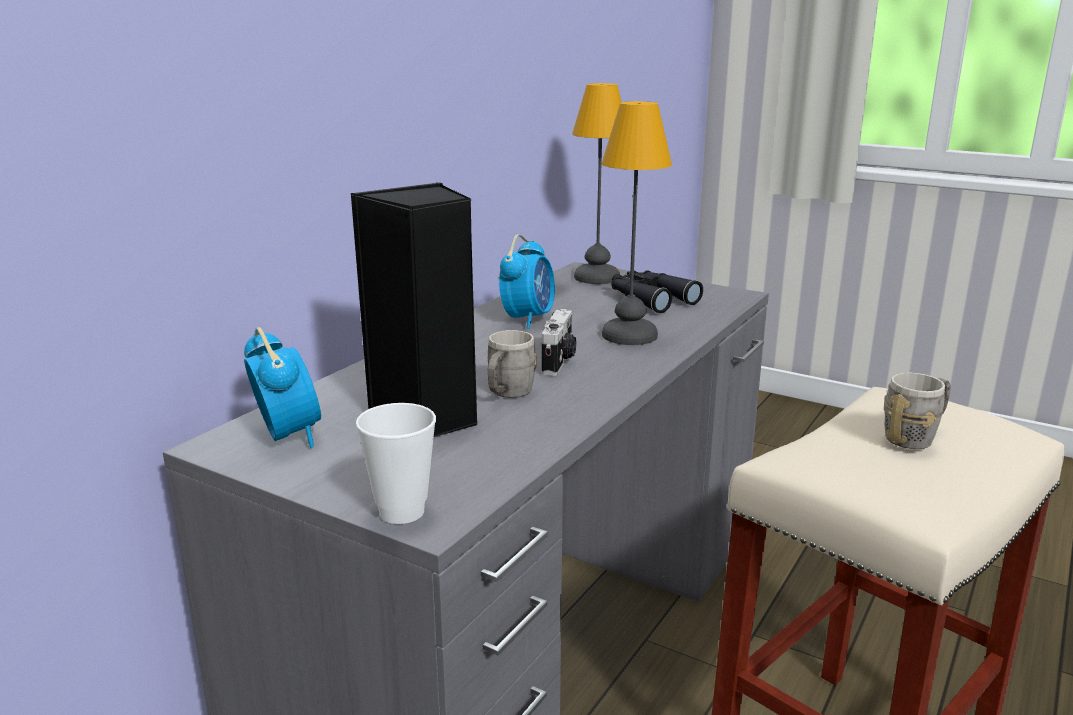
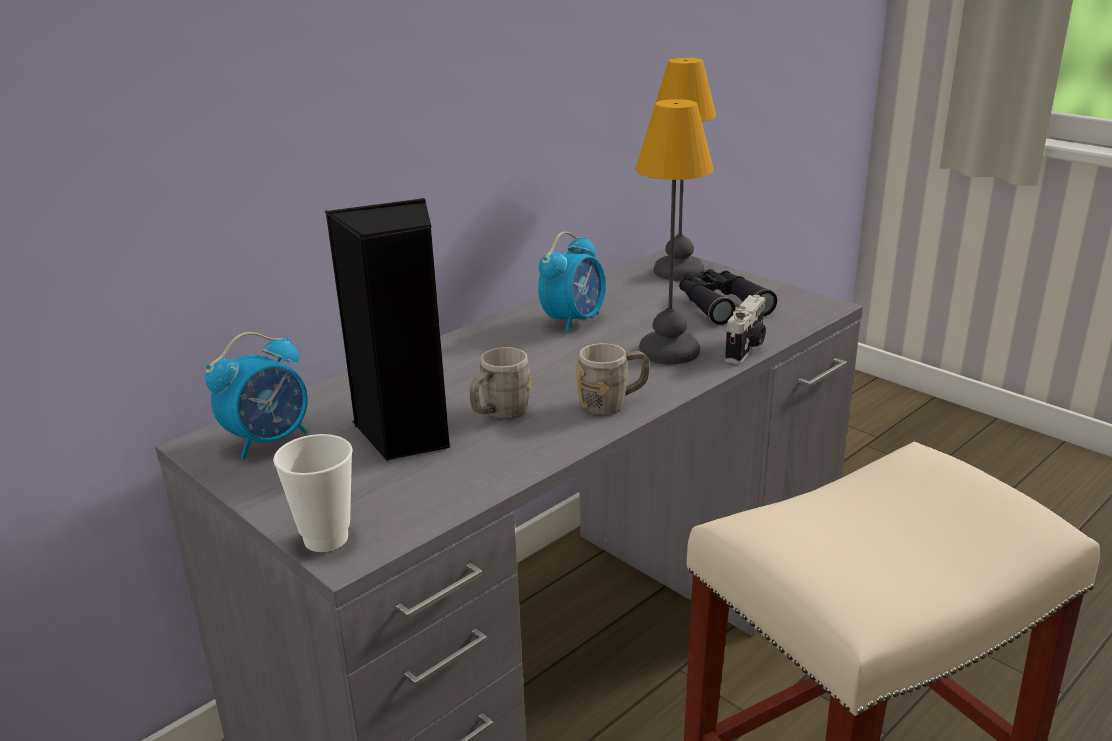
camera: 15 degrees right, 5 degrees up
(288, 435) = (269, 440): alarm clock -> alarm clock turned 60 degrees clockwise
(559, 362) = (574, 379): camera -> camera (746, 349)
(915, 437) = (912, 515): grey mug -> grey mug (612, 403)

